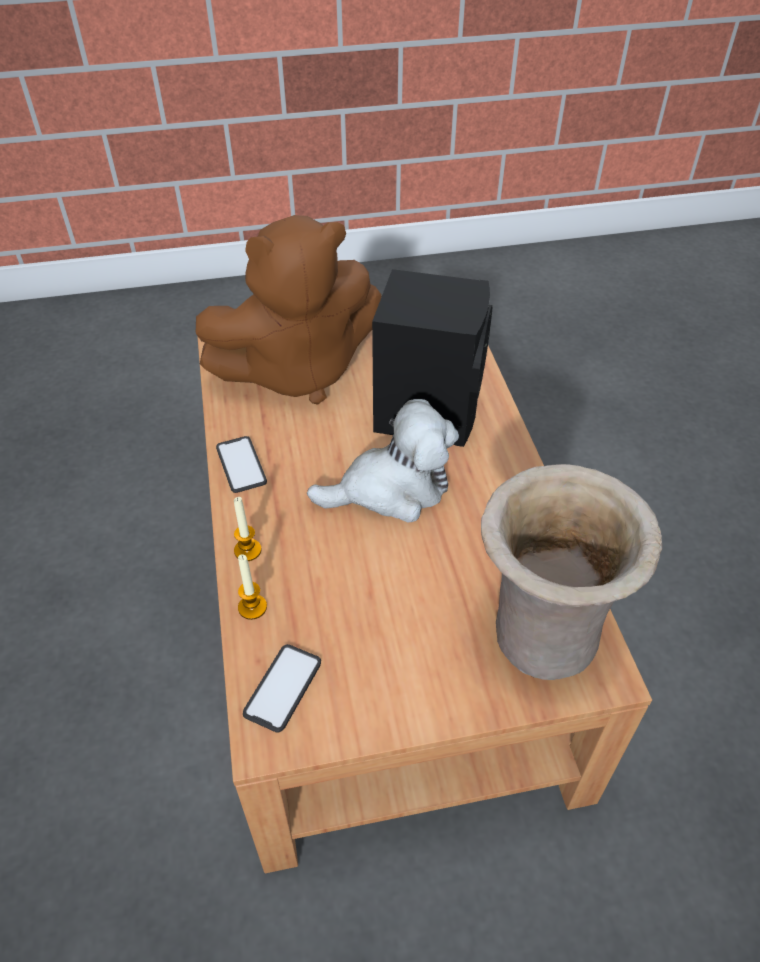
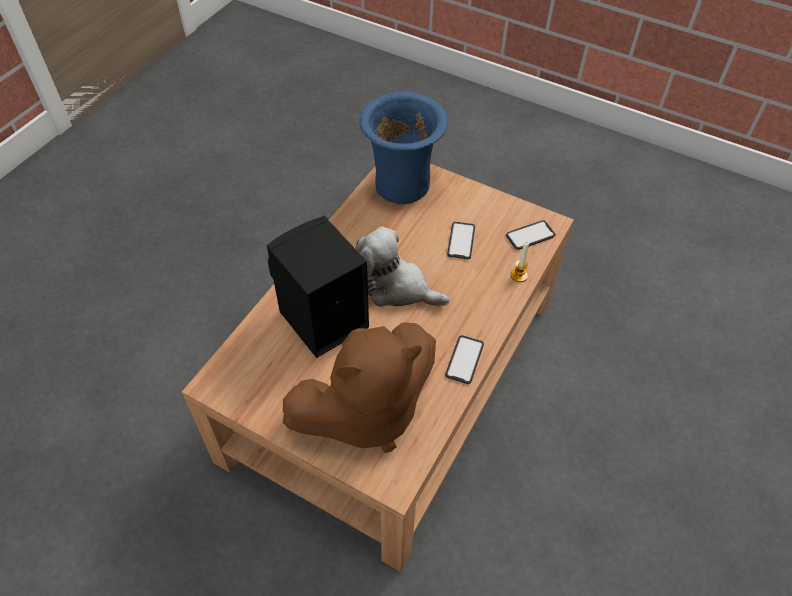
camera: 140 degrees left, 5 degrees up
(247, 550) = (500, 304): candle -> none
(297, 370) = (365, 412): brown plush toy -> brown plush toy turned 135 degrees clockwise
(374, 605) = (461, 241): none -> phone
(540, 632) = (403, 188): beige vase -> blue vase

